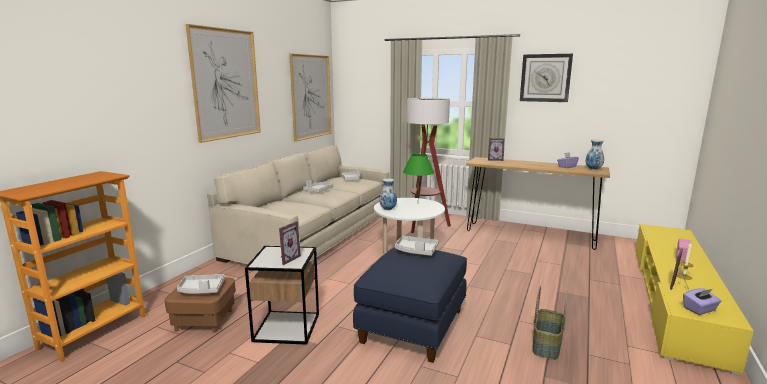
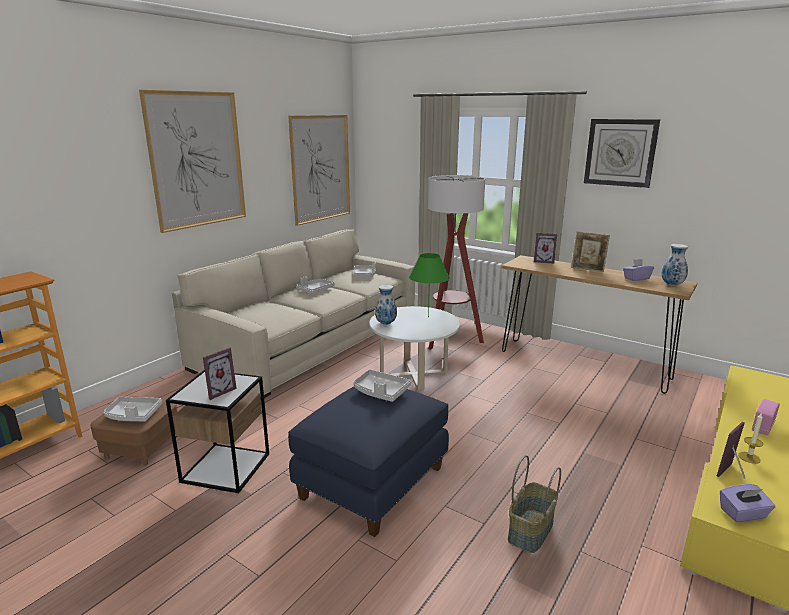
camera: 10 degrees right, 5 degrees up
(529, 163) = (587, 269): none -> picture frame

